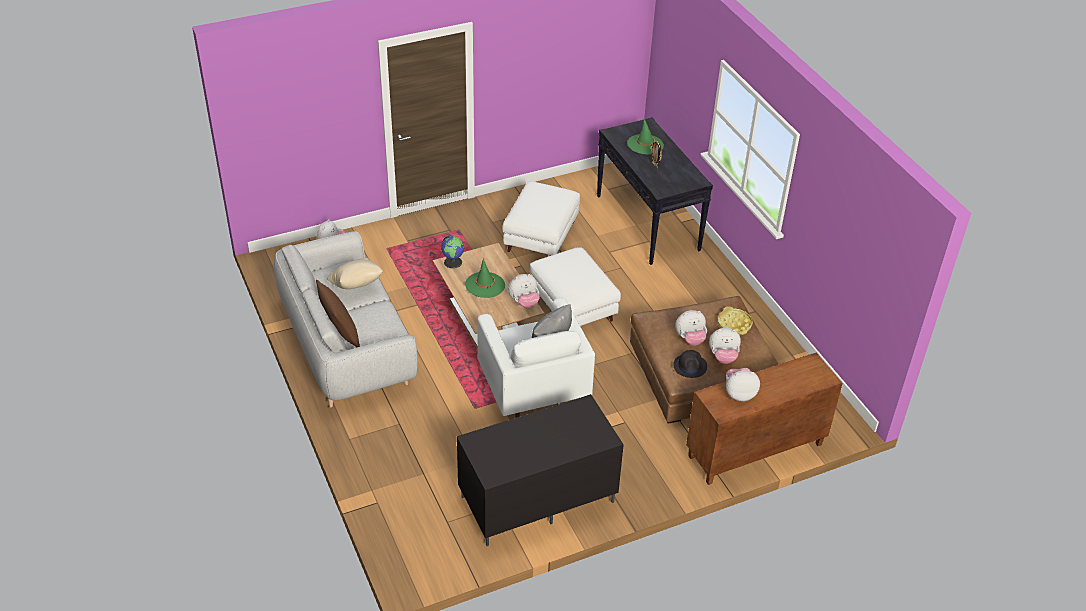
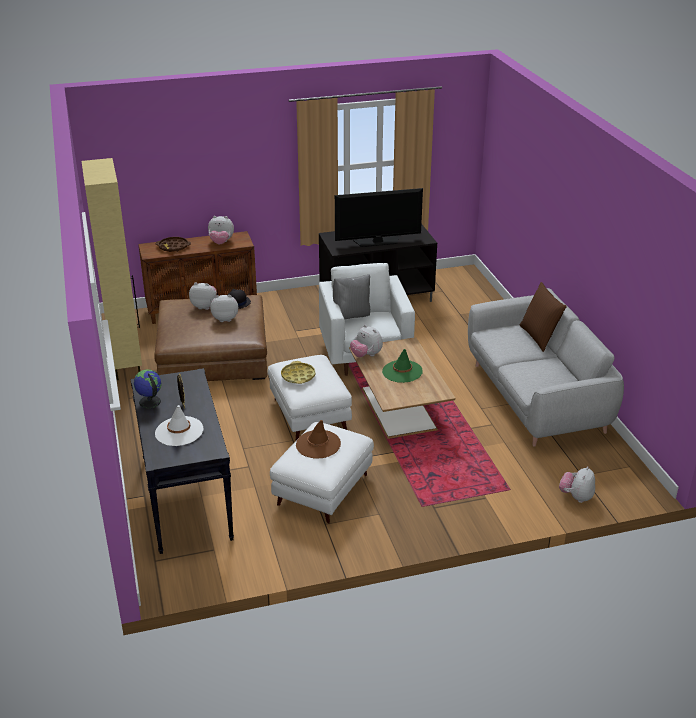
camera: 170 degrees left, 10 degrees down
(356, 287) = (532, 370): beige pillow -> none
(453, 262) = (433, 394): globe -> globe (149, 402)
(524, 302) = (366, 355): plush toy -> plush toy turned 120 degrees counterclockwise
(537, 430) = (377, 242): none -> television
(546, 205) = (318, 444): none -> brown hat
(645, 144) = (179, 431): green hat -> white hat
(734, 324) = (178, 326): yellow tray -> yellow tray (298, 376)
(788, 355) = (126, 363): none -> beige cabinet
(794, 379) = (173, 247): none -> brown tray

